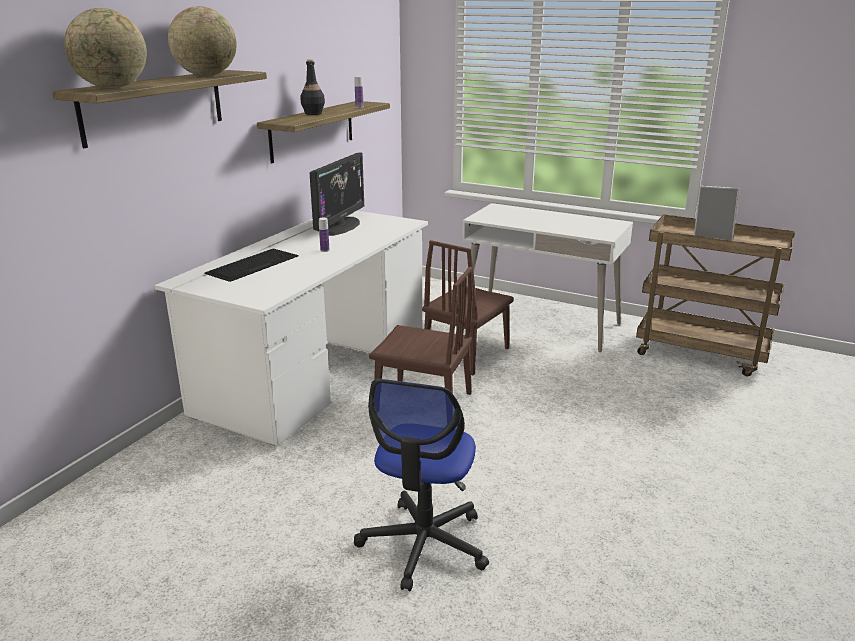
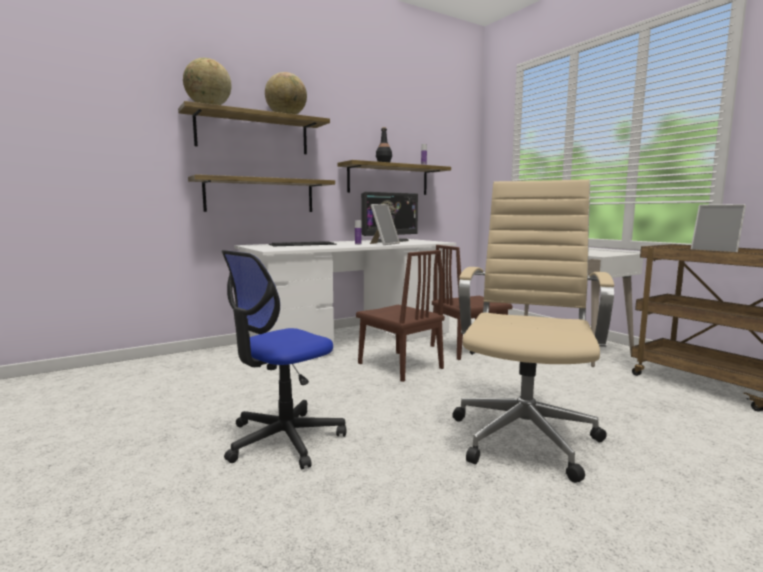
camera: 30 degrees right, 15 degrees down
(174, 200) = (260, 195): none -> shelf
(355, 243) = (383, 244): none -> picture frame
(616, 461) = (525, 435): none -> beige office chair

